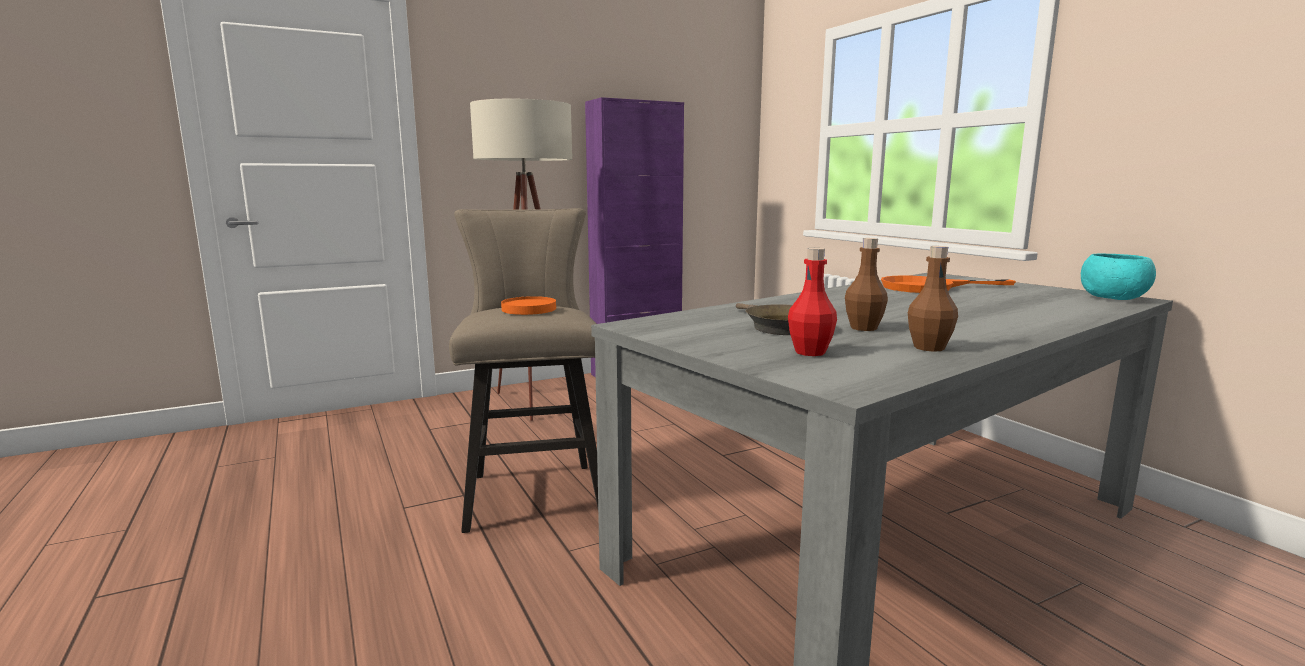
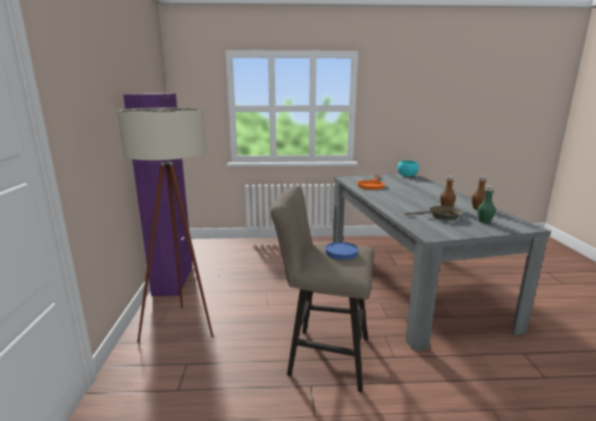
camera: 65 degrees left, 5 degrees up
(529, 309) = (341, 252): orange plate -> blue plate
(810, 352) = (484, 221): red bottle -> green bottle

